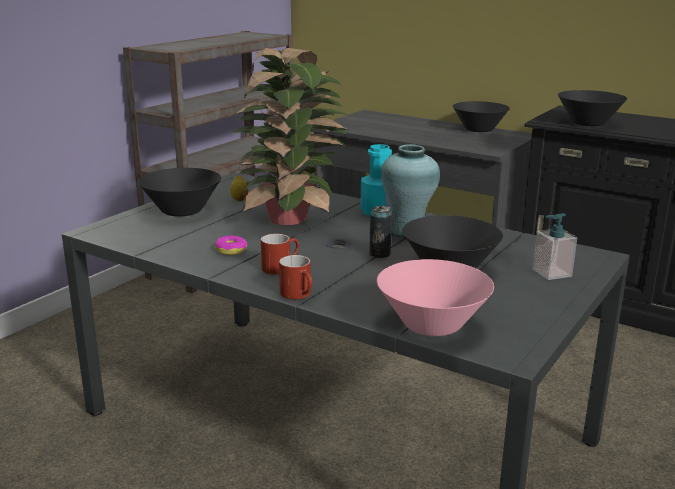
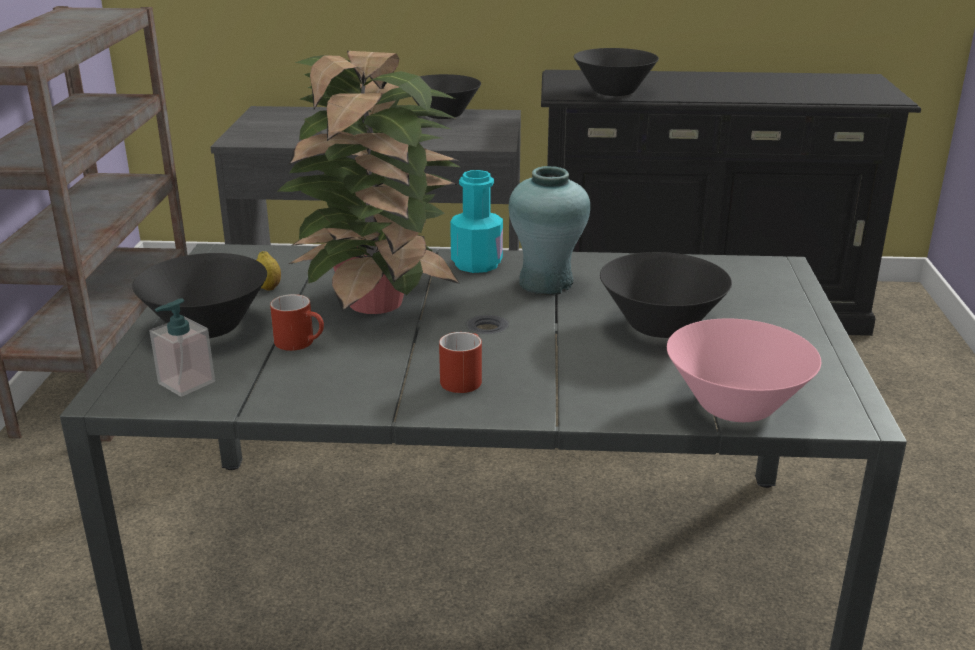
camera: 30 degrees left, 5 degrees up
(231, 250) = (365, 371): donut -> none
(299, 295) = (540, 412): red mug -> red mug (301, 342)
(379, 254) = (557, 325): can -> none
(551, 273) = (764, 300): soap dispenser -> soap dispenser (186, 382)

